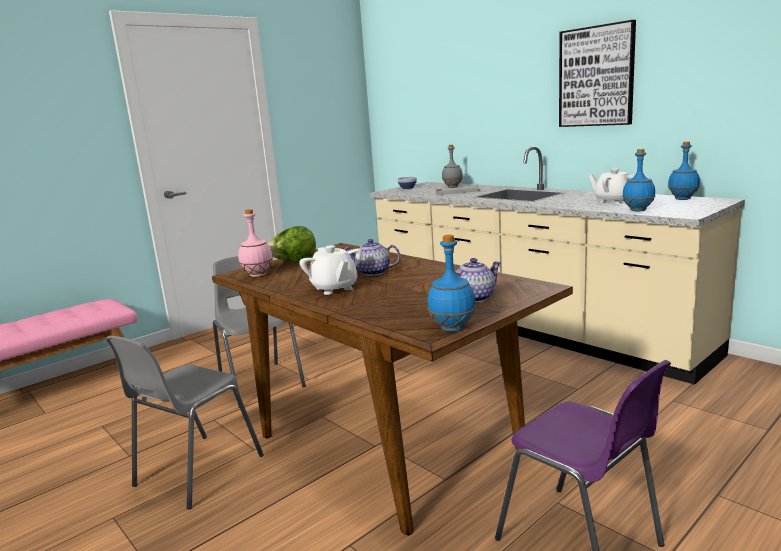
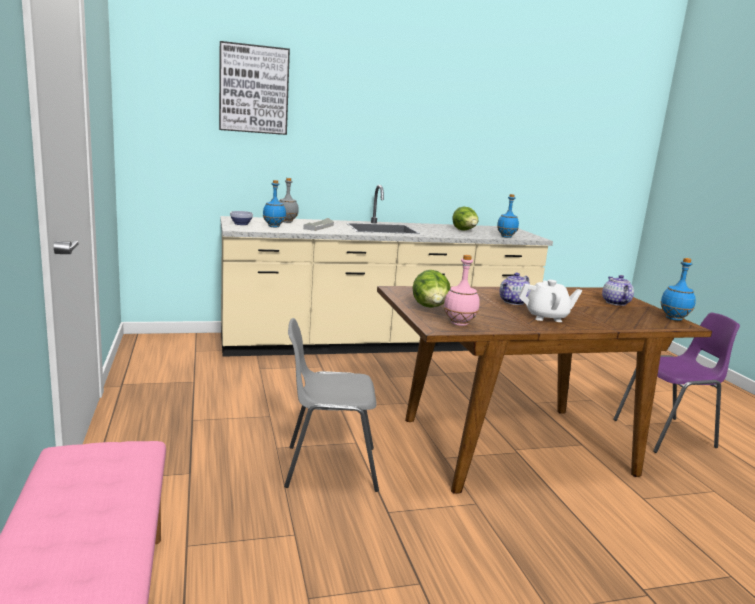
camera: 65 degrees left, 0 degrees up
(195, 472) = (494, 543): grey chair -> none
(596, 76) = (421, 132): picture -> picture (254, 89)
(613, 201) = (465, 231): white teapot -> lettuce
(683, 199) = (491, 228): blue bottle -> blue bottle (274, 227)

